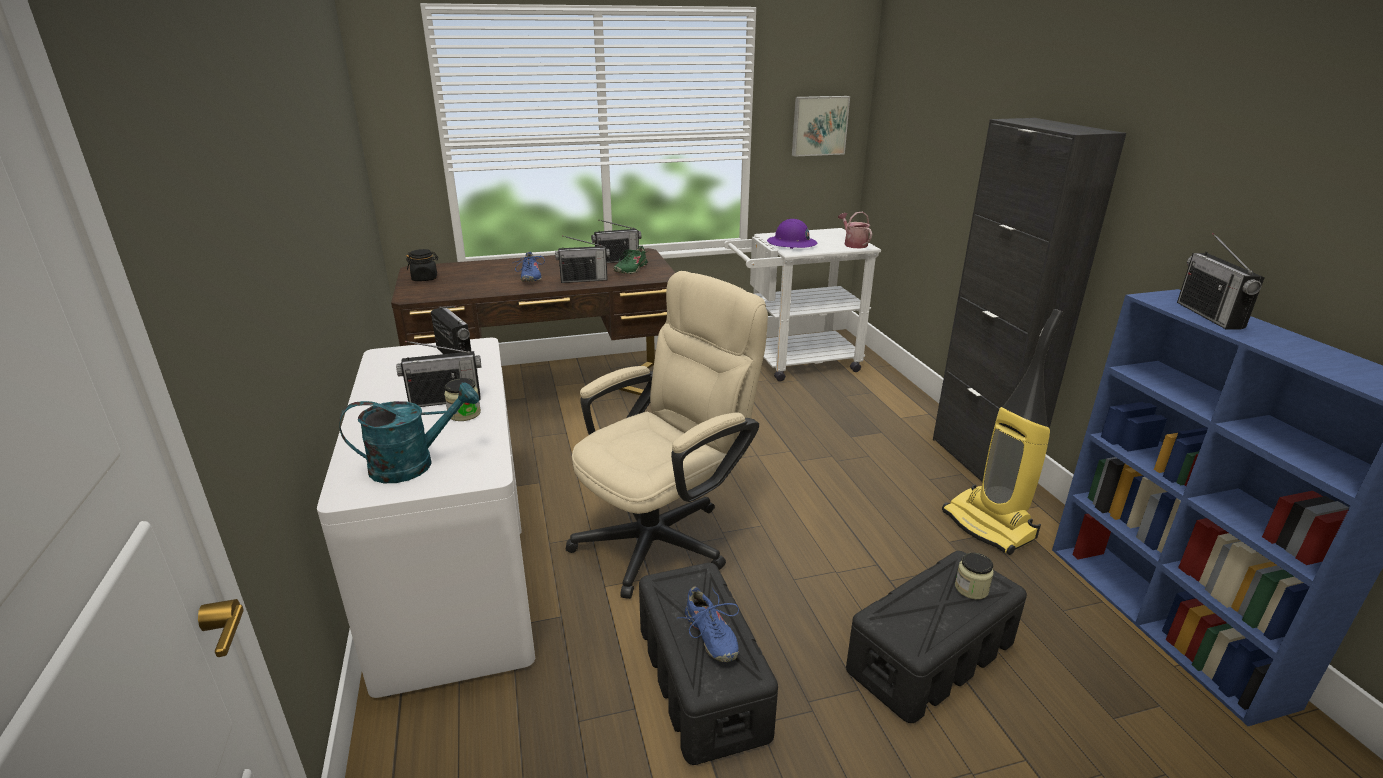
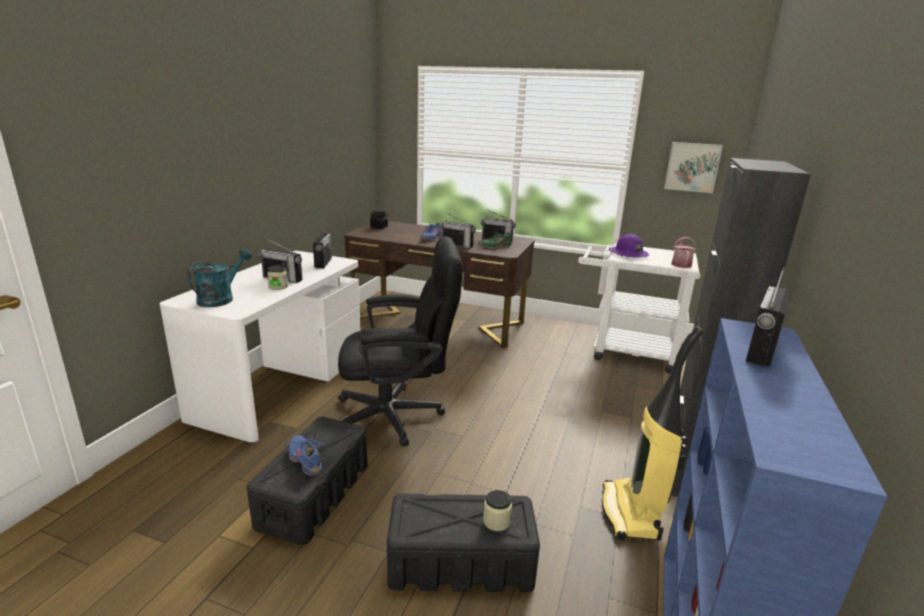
camera: 35 degrees right, 5 degrees down
(414, 464) = (221, 299): turquoise watering can -> turquoise watering can turned 75 degrees counterclockwise
(665, 536) = (398, 415): beige office chair -> black office chair
(710, 636) = (306, 459): blue shoe -> blue shoe turned 135 degrees clockwise

